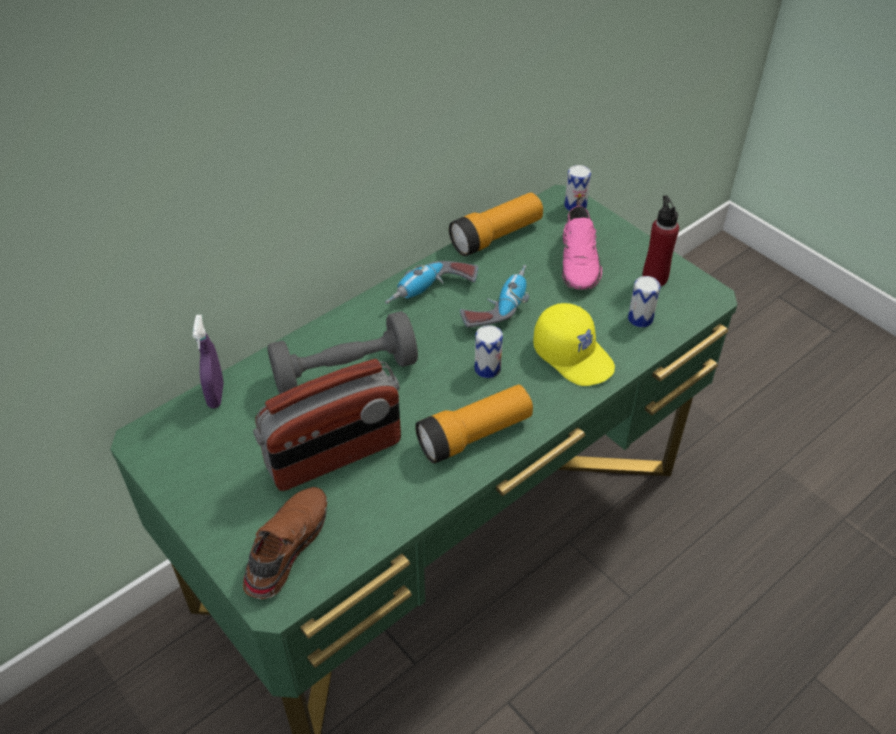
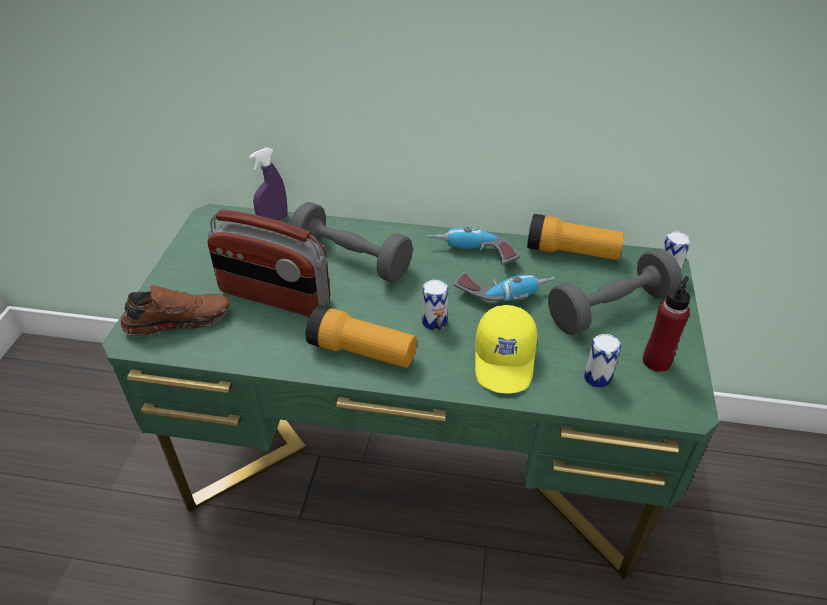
camera: 50 degrees right, 5 degrees down
(580, 262) = (610, 309): pink shoe -> grey dumbbell

